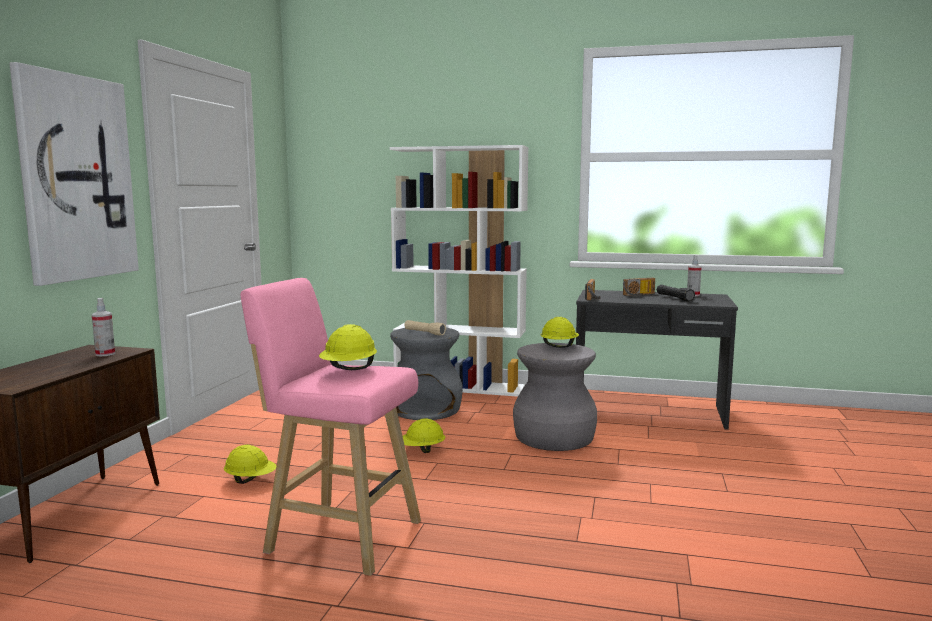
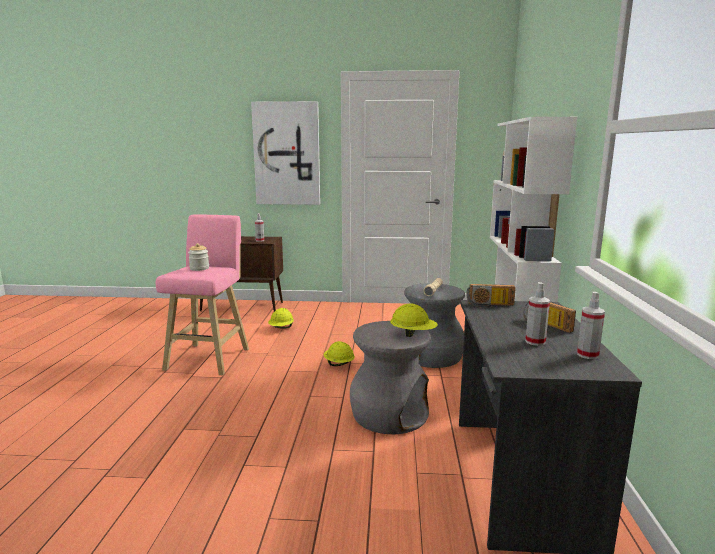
camera: 80 degrees right, 5 degrees up
(349, 370) = (199, 268): yellow hard hat -> jar
(674, 298) = (535, 342): black flashlight -> spray bottle

